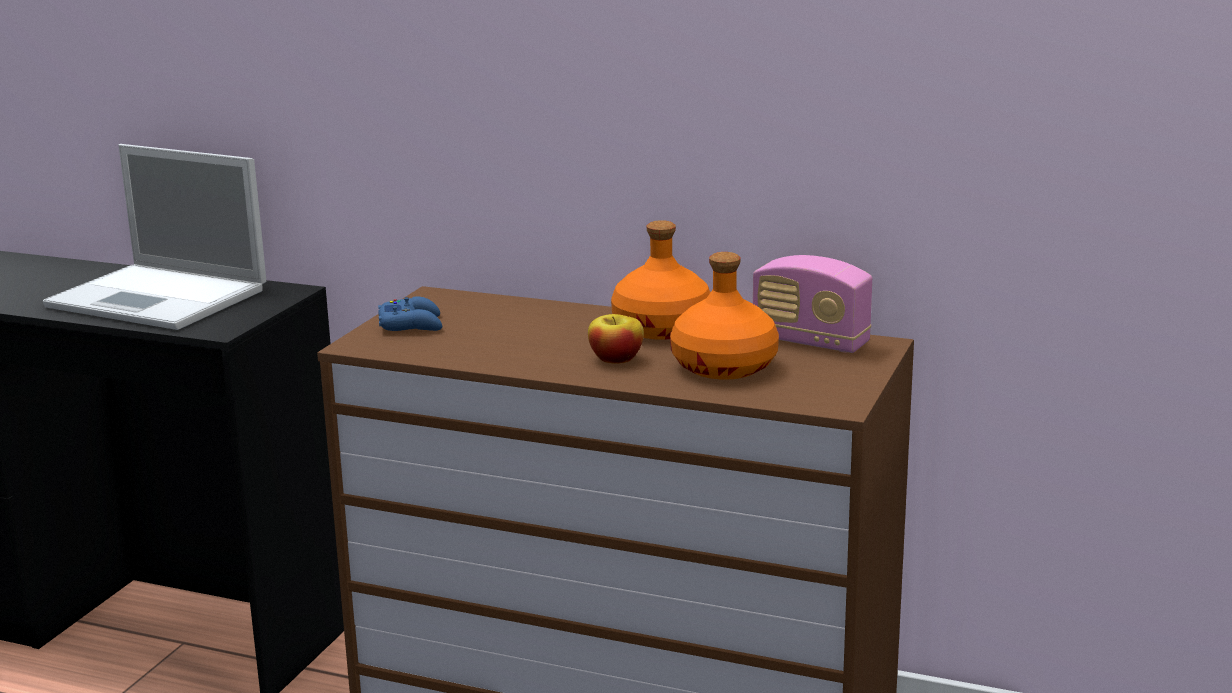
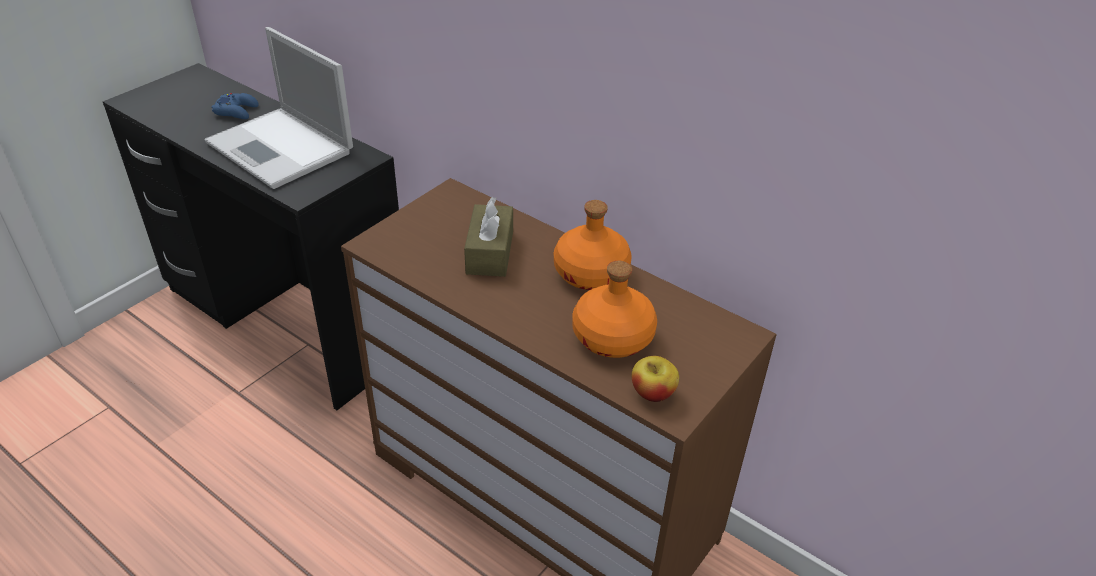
camera: 15 degrees right, 20 degrees up
(411, 324) = (419, 226): blue game controller -> blue game controller (237, 111)
(521, 331) = (490, 252): none -> brown tissue box
(616, 359) = (538, 307): apple -> apple (652, 393)
(810, 342) = (693, 319): radio -> none

